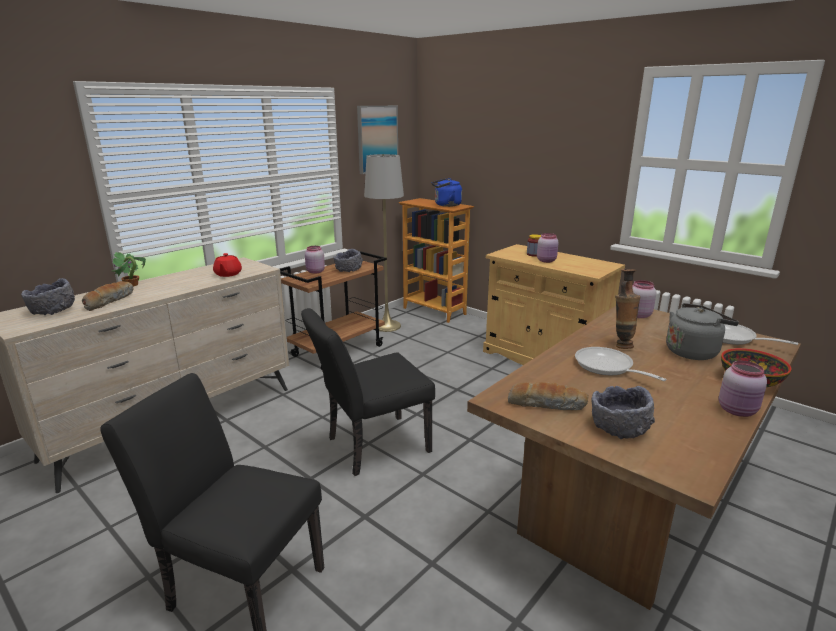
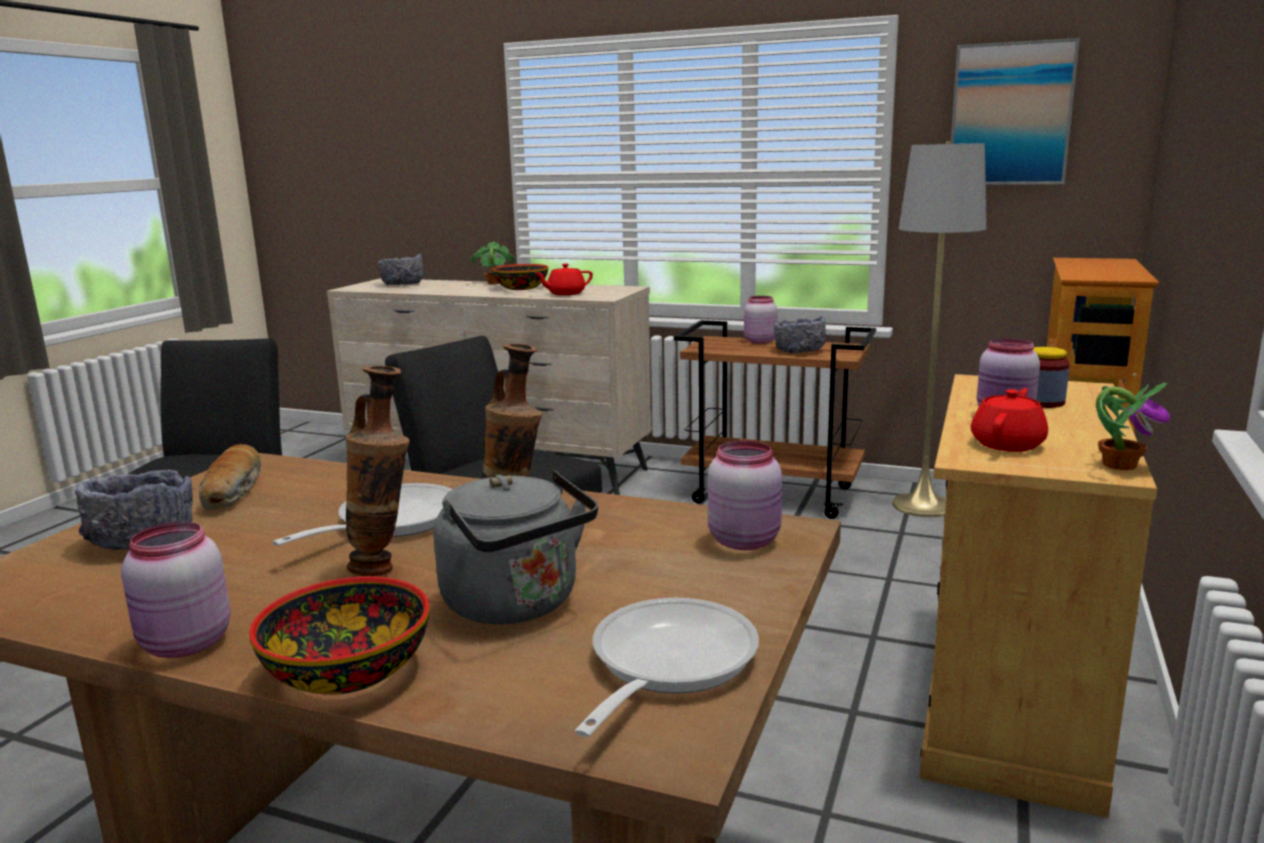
camera: 70 degrees right, 5 degrees down
(109, 301) = (438, 288): bread -> none
(175, 281) = (521, 288): none -> bowl
(446, 205) = (1104, 272): blue kettle -> none
(579, 267) = (1008, 444): none -> red teapot
(604, 262) = (1118, 464): none -> potted plant
(660, 371) = (385, 568): none -> vase

